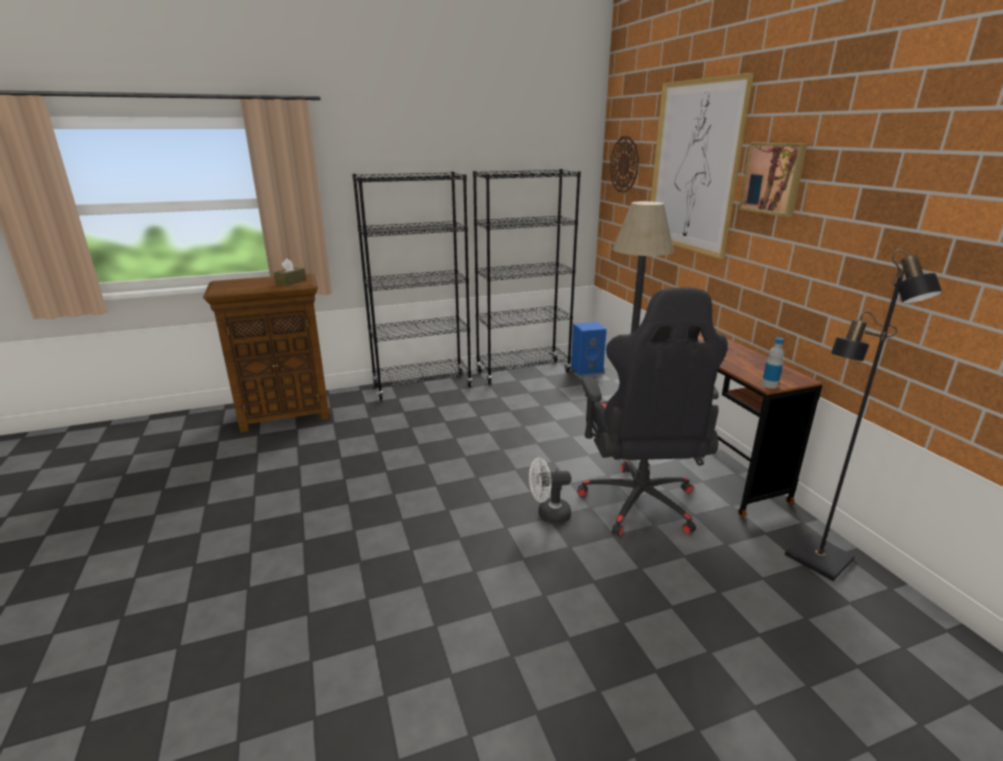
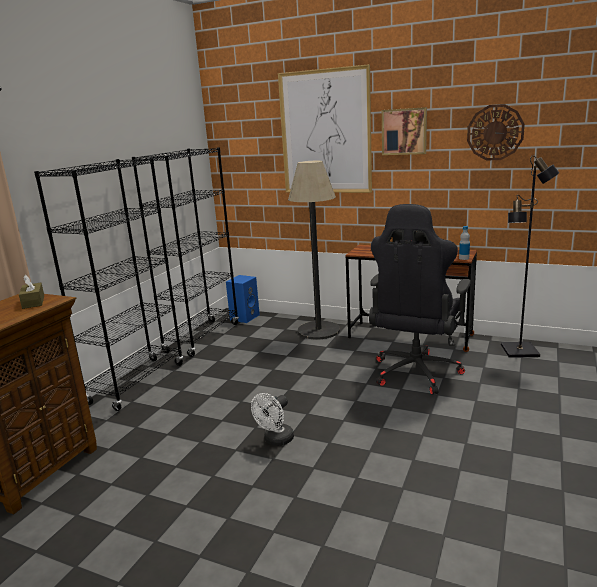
camera: 45 degrees left, 5 degrees down
(548, 514) = (389, 406): white fan -> white fan (276, 440)
(624, 164) = (240, 139): wall clock -> wall clock (495, 132)
(638, 502) = (416, 372): black office chair -> black office chair turned 75 degrees clockwise

